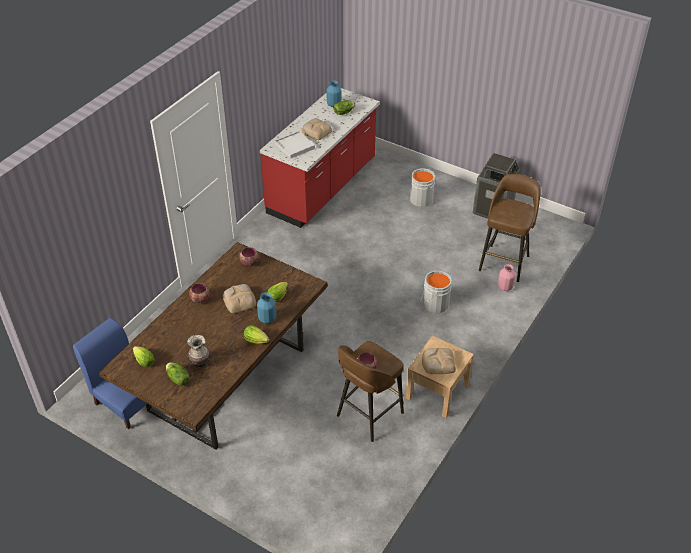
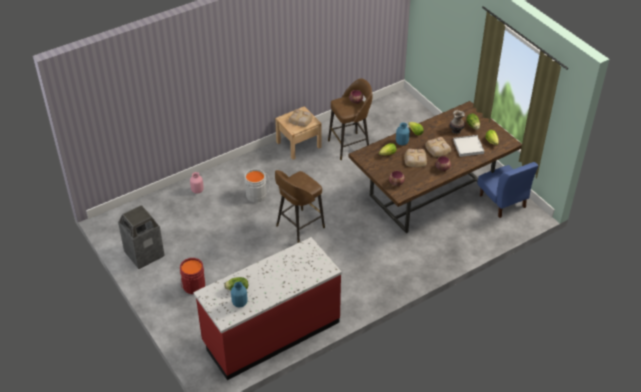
camera: 155 degrees left, 0 degrees up
(295, 146) = (307, 264): white tray -> white tray (468, 147)
(316, 131) = (277, 275): bread -> bread (438, 149)
(422, 199) = (192, 286): grey bucket -> red bucket
(504, 262) = (179, 208): brown stool -> brown stool (299, 227)

